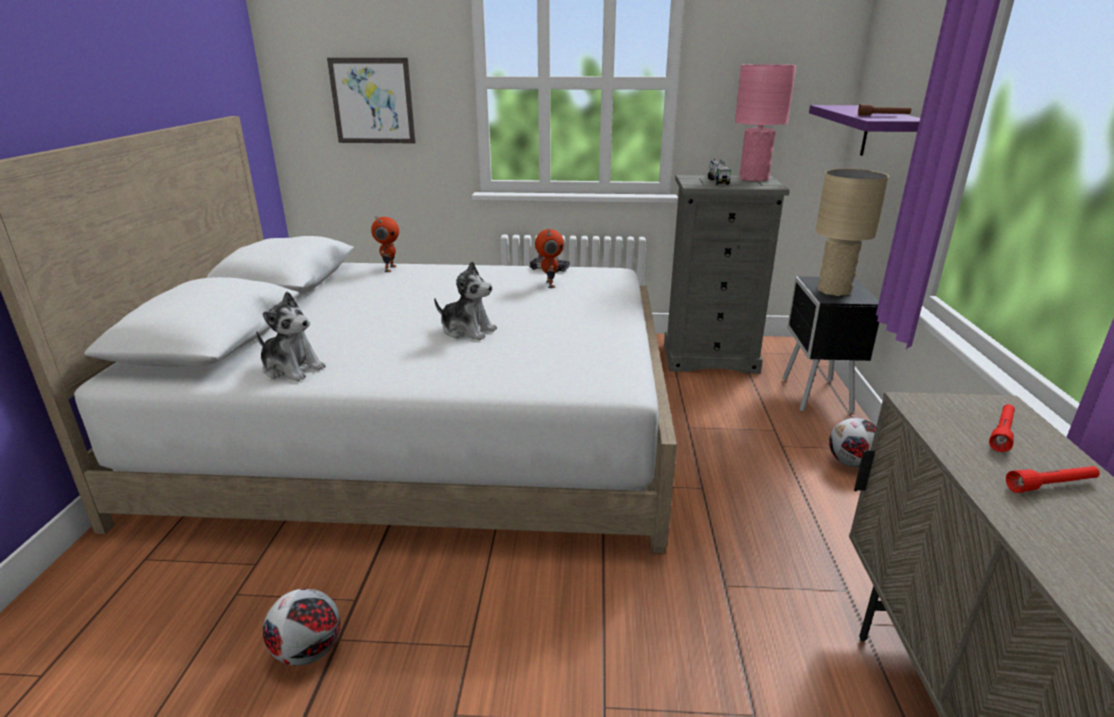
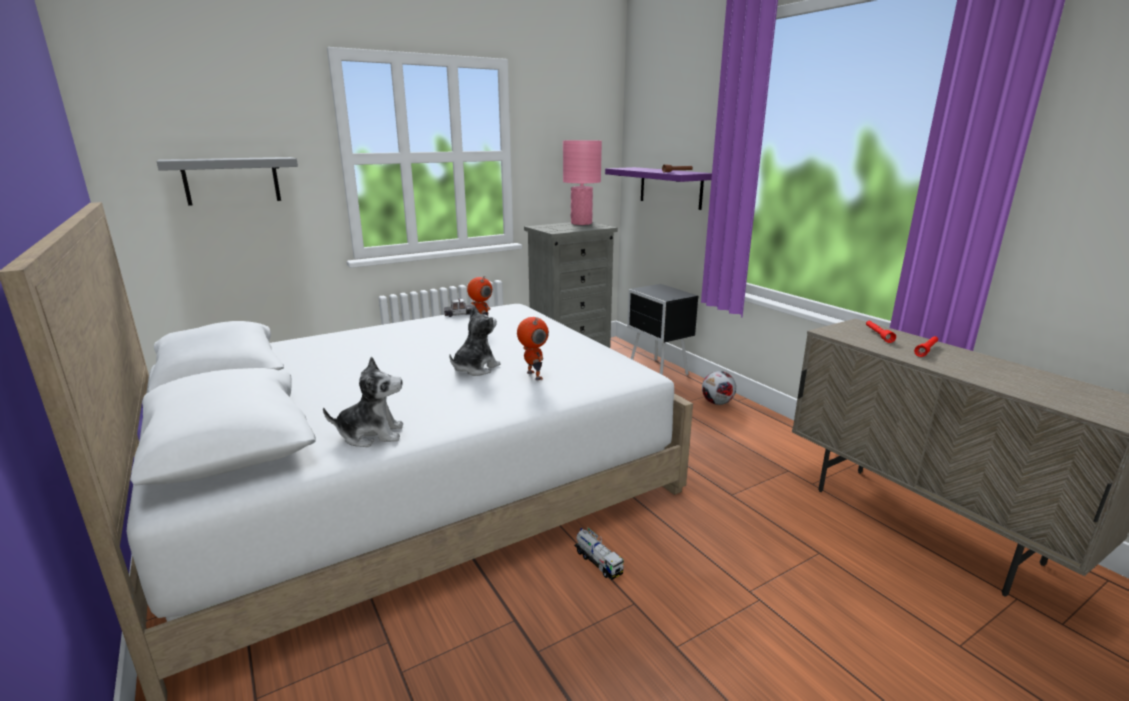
camera: 35 degrees left, 5 degrees down
(307, 652) = (524, 674): football -> none
(372, 101) = (232, 180): picture -> grey shelf
(389, 269) = (315, 341): toy robot -> toy robot (533, 376)
(467, 330) = (475, 368): plush toy -> plush toy turned 45 degrees counterclockwise
(718, 181) = (563, 227): toy truck -> toy truck (598, 562)
(834, 291) = (663, 293): beige table lamp -> none

